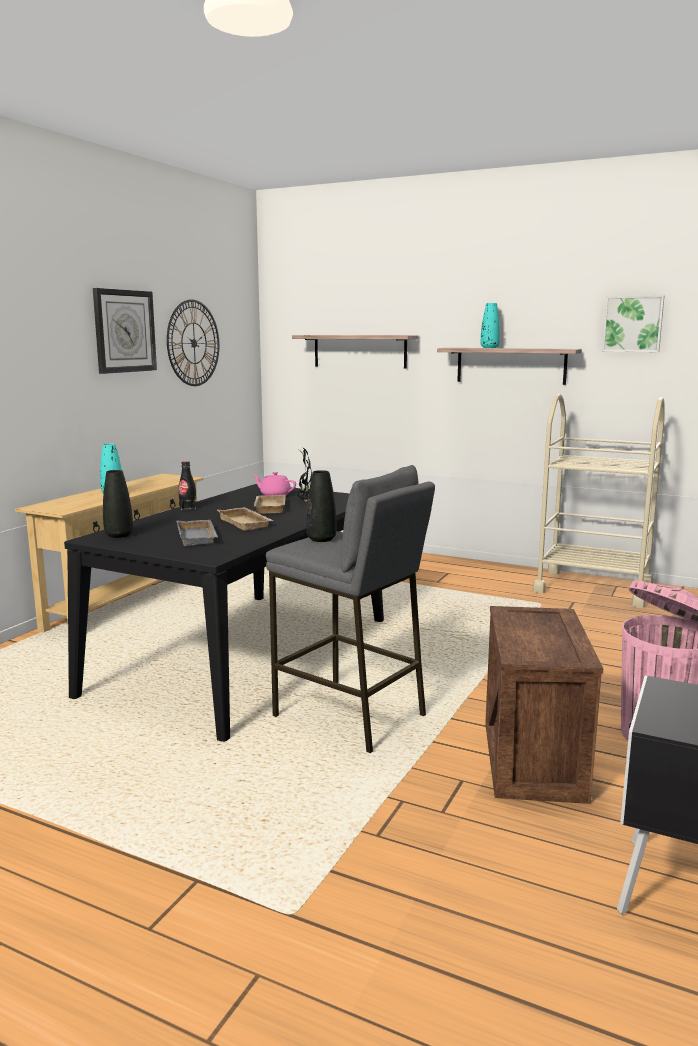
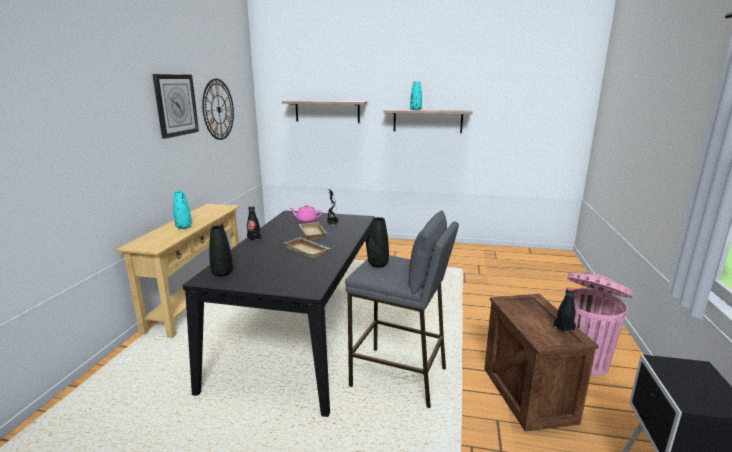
camera: 15 degrees left, 5 degrees up
(199, 537) = (285, 269): grey tray -> none
(568, 646) = (563, 328): none -> black bottle
(593, 588) = (483, 254): beige cart -> none
(633, 324) = (502, 95): picture -> none

